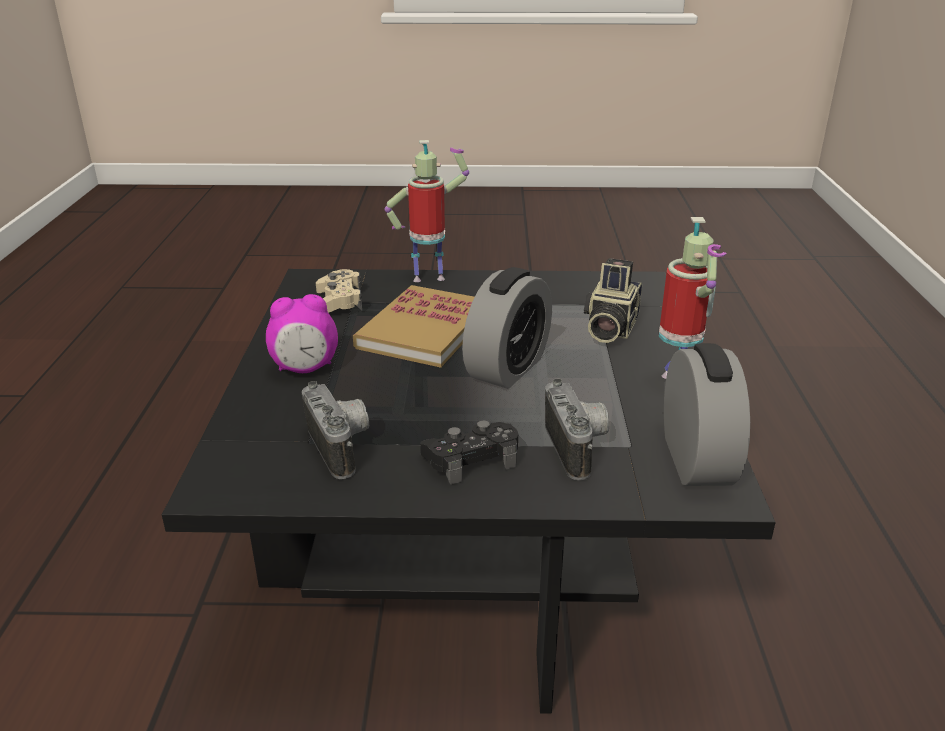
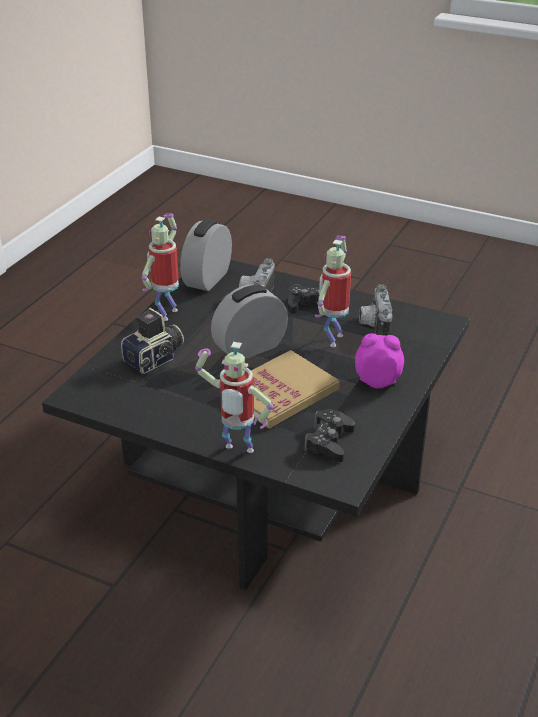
camera: 155 degrees left, 5 degrees up
(338, 302) = (329, 441): beige game controller -> black game controller
(398, 409) = (333, 339): none -> toy robot

